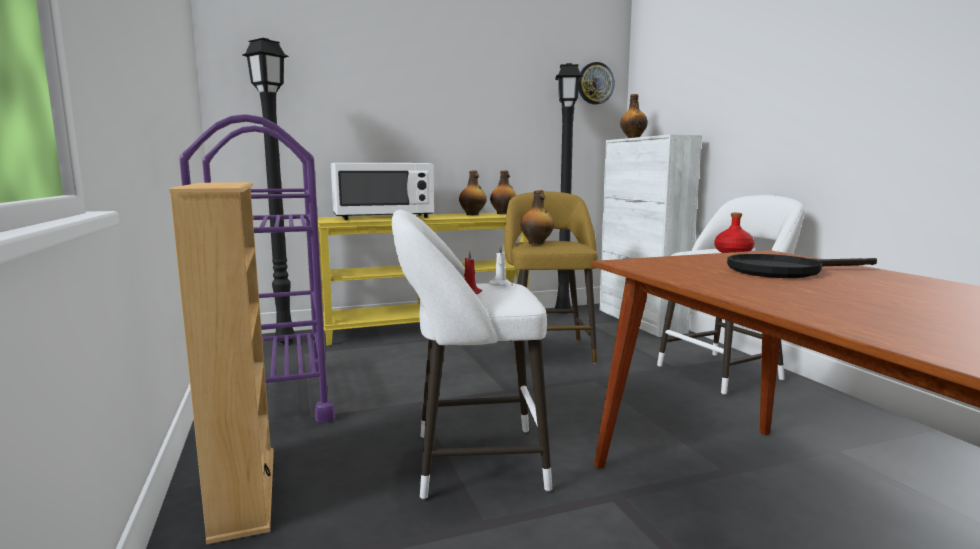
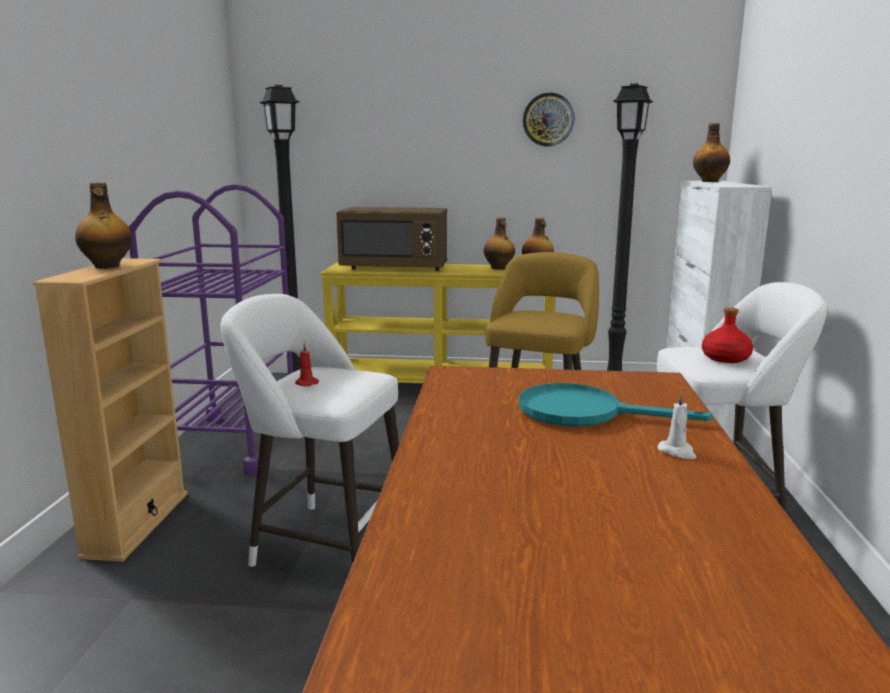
camera: 25 degrees right, 5 degrees up
(383, 217) = (395, 268): white microwave -> brown microwave
(501, 285) = (356, 376): white candle -> white candle (677, 452)
(536, 243) = (519, 316): bottle -> bottle (107, 266)
(595, 83) = (682, 104): wall clock -> wall clock (548, 119)
(784, 271) = (584, 413): black frying pan -> turquoise frying pan

